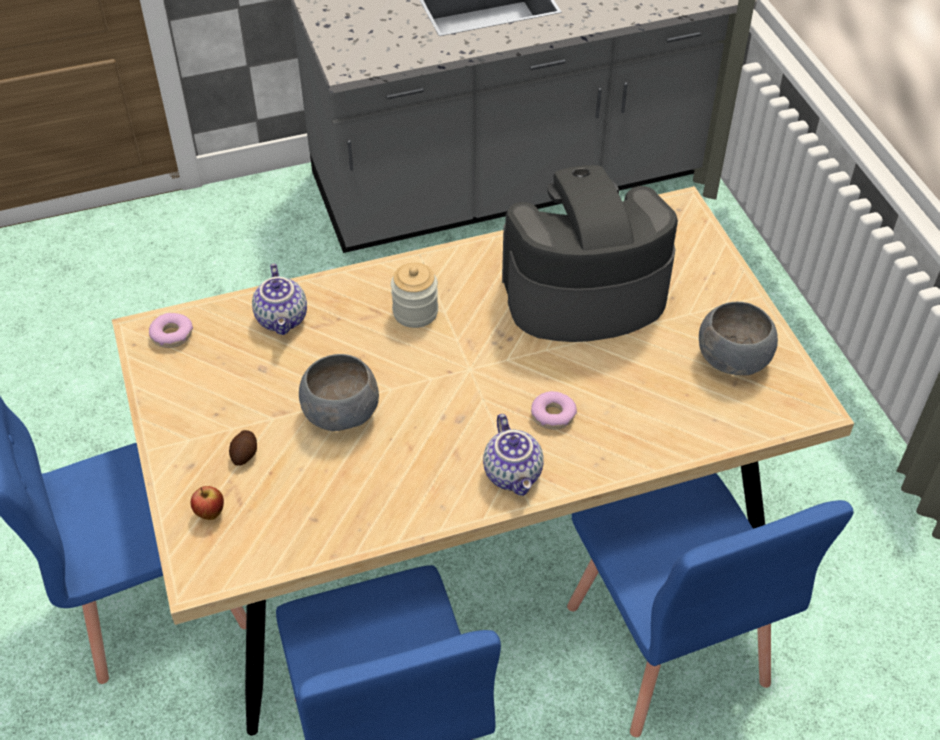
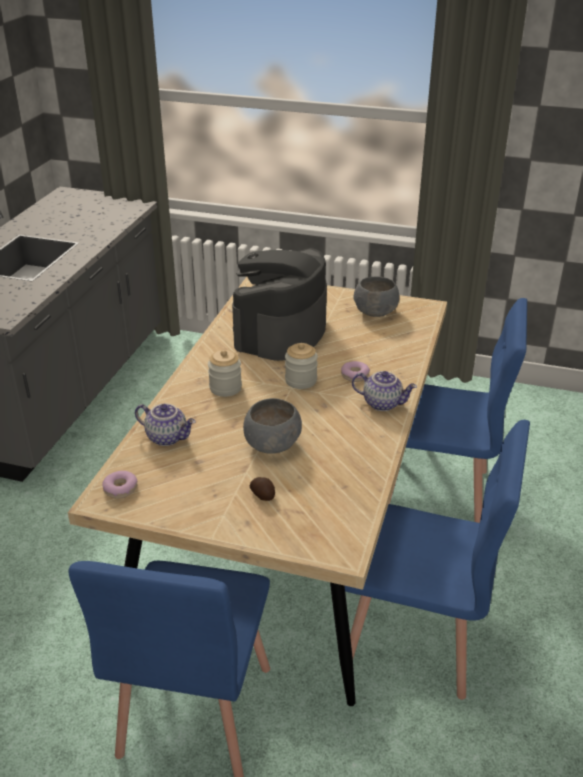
camera: 55 degrees left, 15 degrees down
(210, 513) = (297, 528): apple -> none
(492, 370) = (301, 380): none -> jar

